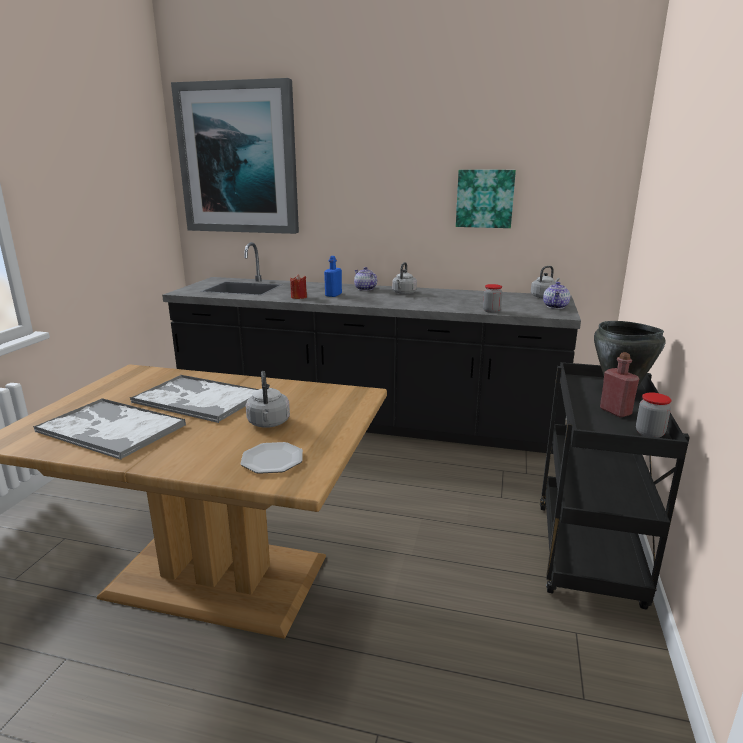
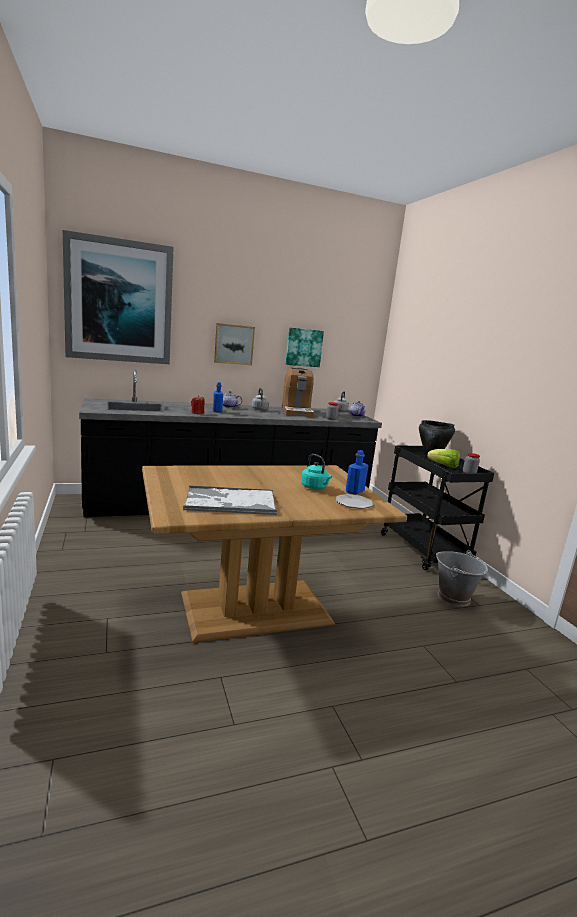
camera: 35 degrees left, 5 degrees down
(197, 399) = (245, 480): tray -> none
(268, 423) = (315, 487): grey kettle -> turquoise kettle
(317, 439) = (354, 491): none -> blue bottle
(379, 201) = (234, 344): none -> picture
(458, 297) = (296, 411): none -> coffee machine
(548, 663) = (454, 597): none -> grey bucket
(615, 411) = (444, 466): red bottle -> lettuce

